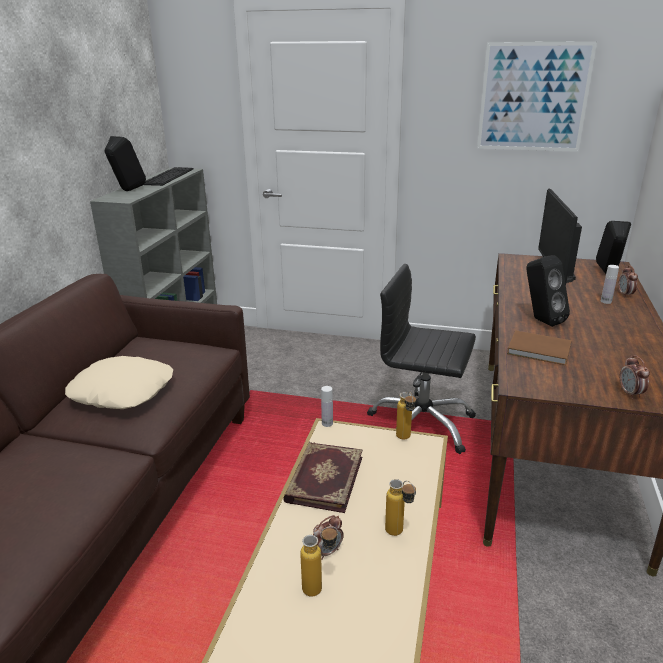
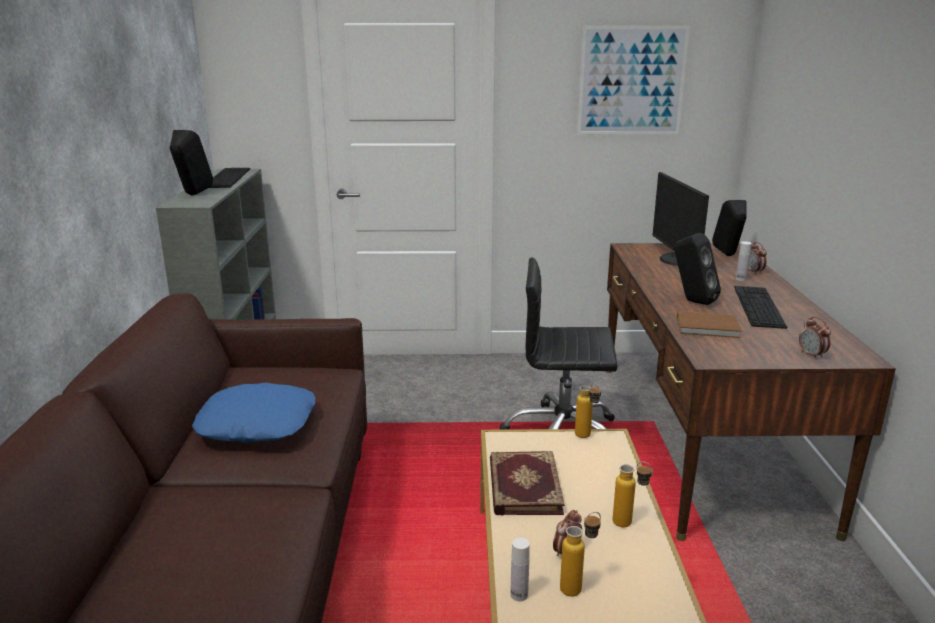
camera: 15 degrees left, 5 degrees down
(123, 391) = (257, 423): beige pillow -> blue pillow
(327, 423) = (496, 433): white bottle -> white bottle (519, 595)
(606, 333) = (758, 306): none -> keyboard

